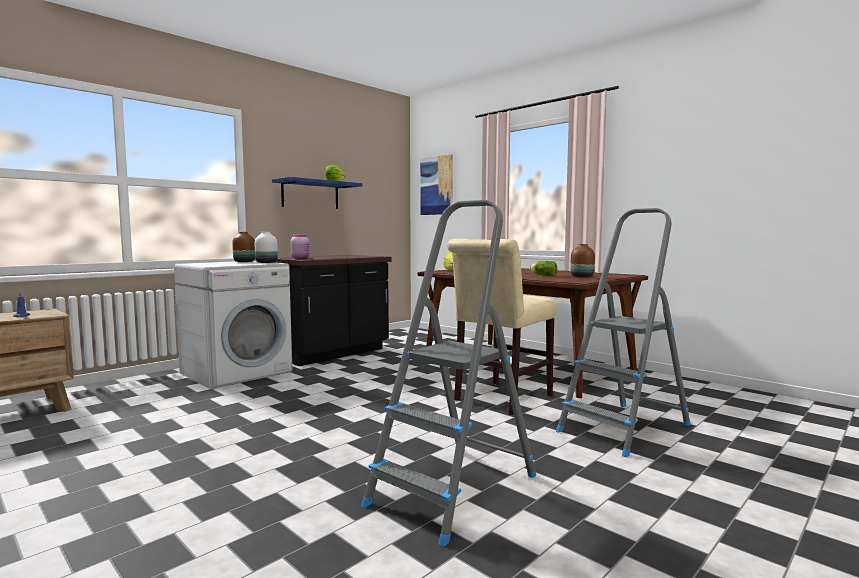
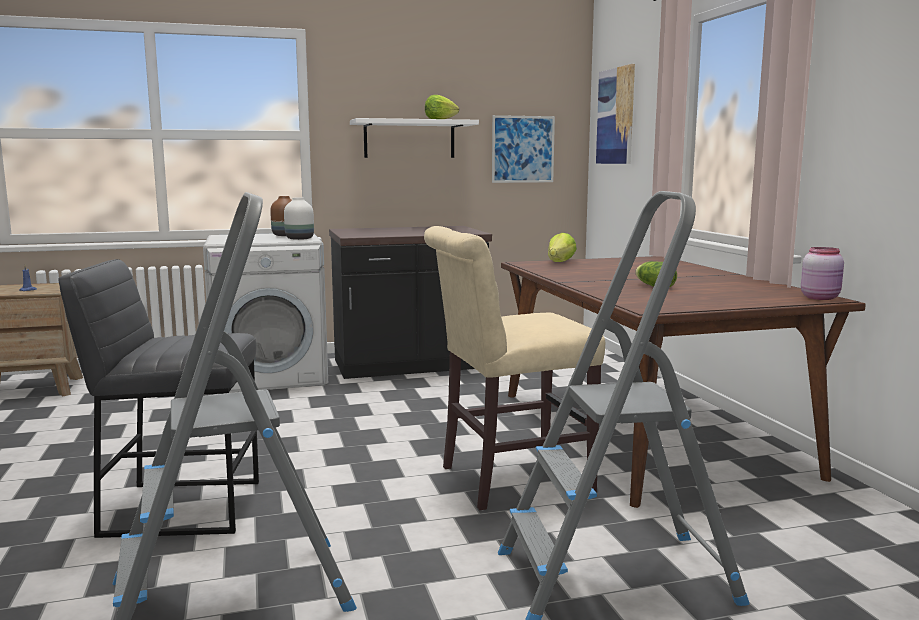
camera: 30 degrees right, 5 degrees up
(300, 258) = (353, 233): pink jar -> pink jar (821, 298)
(310, 195) = (409, 139): blue shelf -> white shelf
(324, 456) = (180, 507): none -> grey stool
(376, 205) = (523, 149): none -> picture
(582, 277) = (707, 296): brown vase -> none

